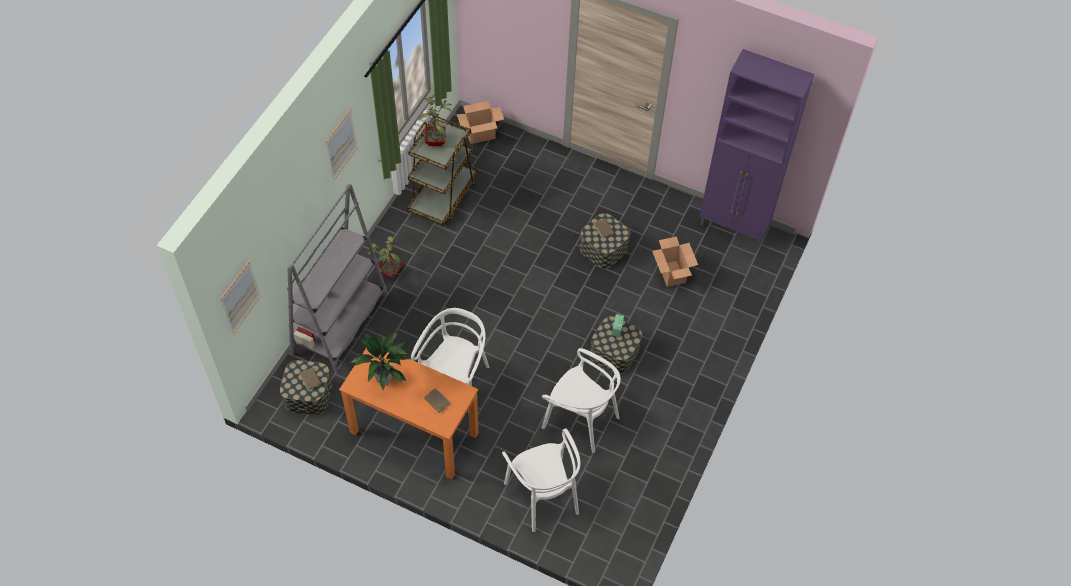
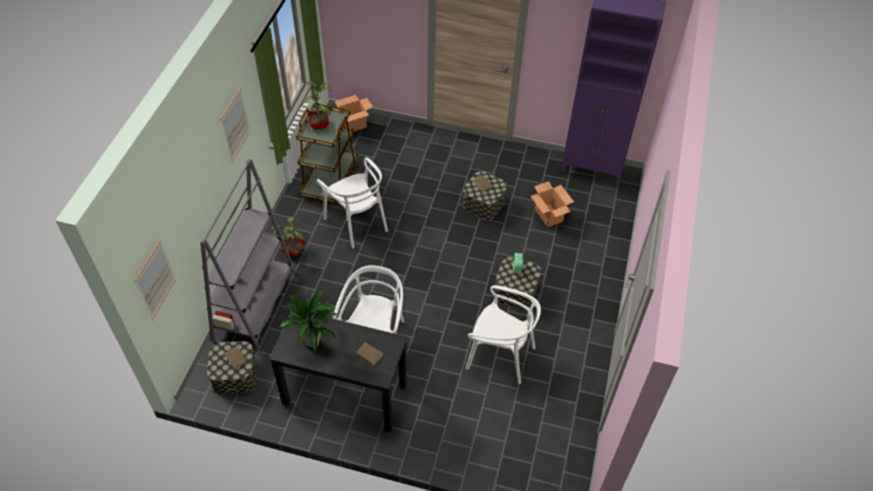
camera: 10 degrees left, 5 degrees down
(413, 432) = (344, 394): orange desk -> black desk
(543, 496) = (482, 433): white chair -> white chair (357, 223)

